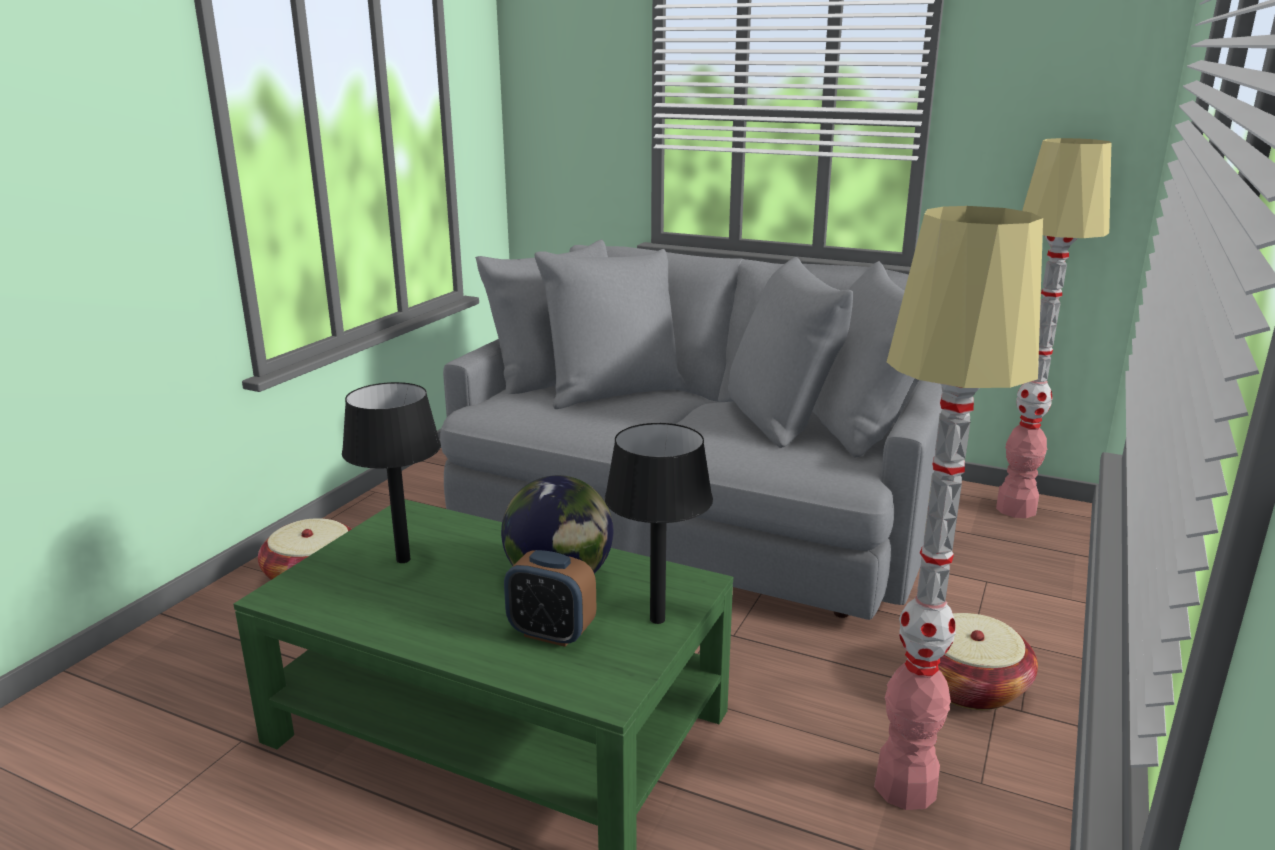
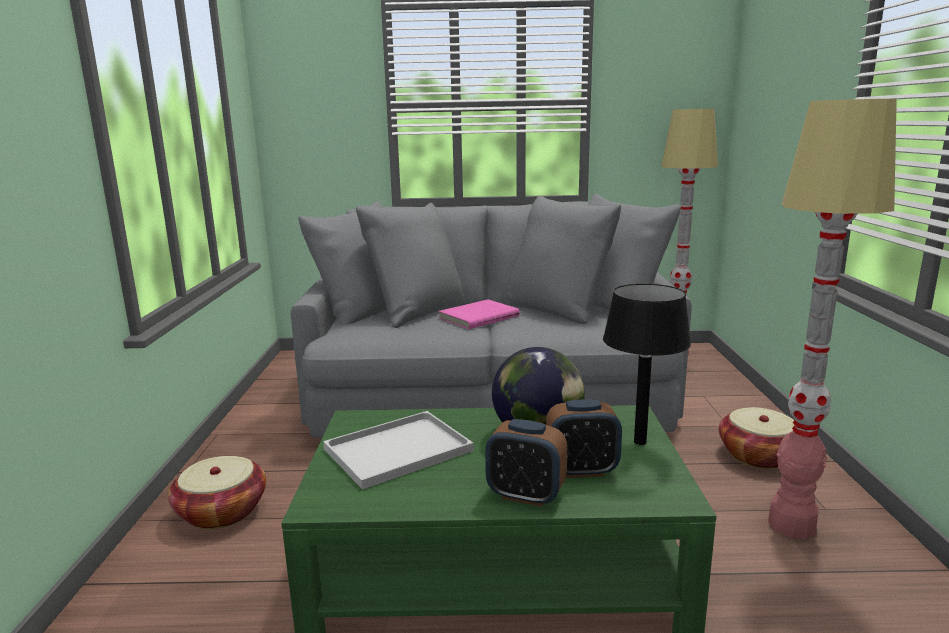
camera: 25 degrees left, 5 degrees down
(402, 560) = (396, 451): black table lamp -> white tray
(462, 643) = (525, 495): none -> alarm clock
(664, 412) = (478, 317): none -> pink book

